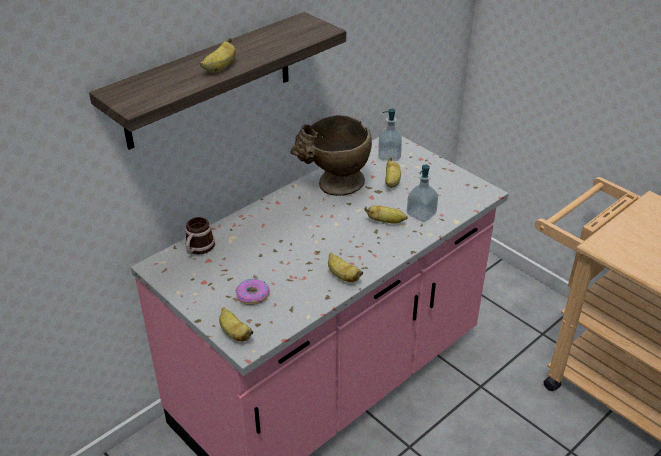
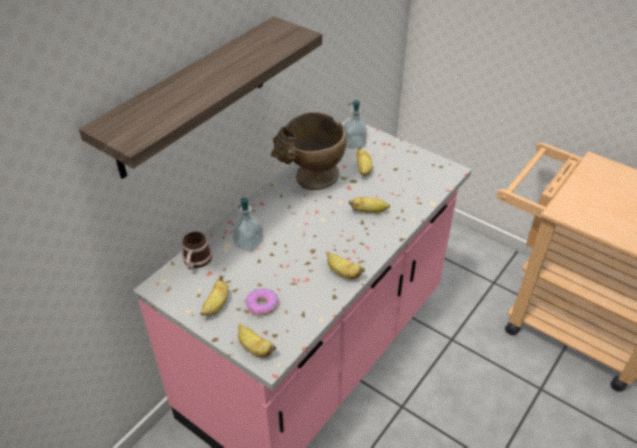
camera: 10 degrees left, 5 degrees up
(220, 68) = (209, 87): banana -> banana (216, 306)
(421, 214) = (399, 200): soap dispenser -> soap dispenser (248, 243)

